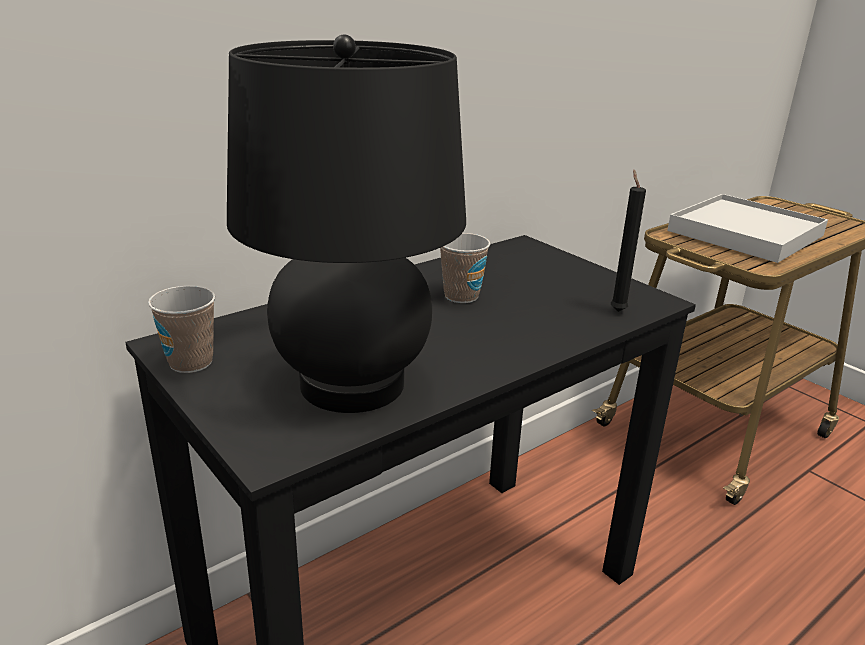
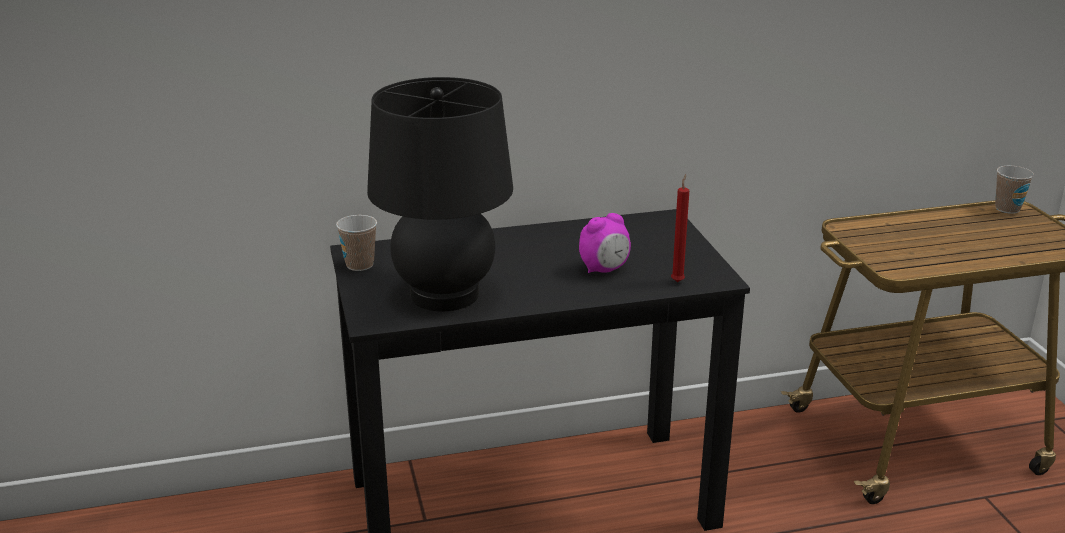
camera: 25 degrees right, 0 degrees up
(461, 296) = (570, 251): cup -> cup (1007, 209)
(523, 311) = (604, 269): none -> alarm clock
(617, 310) = (678, 281): black candle -> red candle
(745, 233) = (926, 237): white tray -> none

